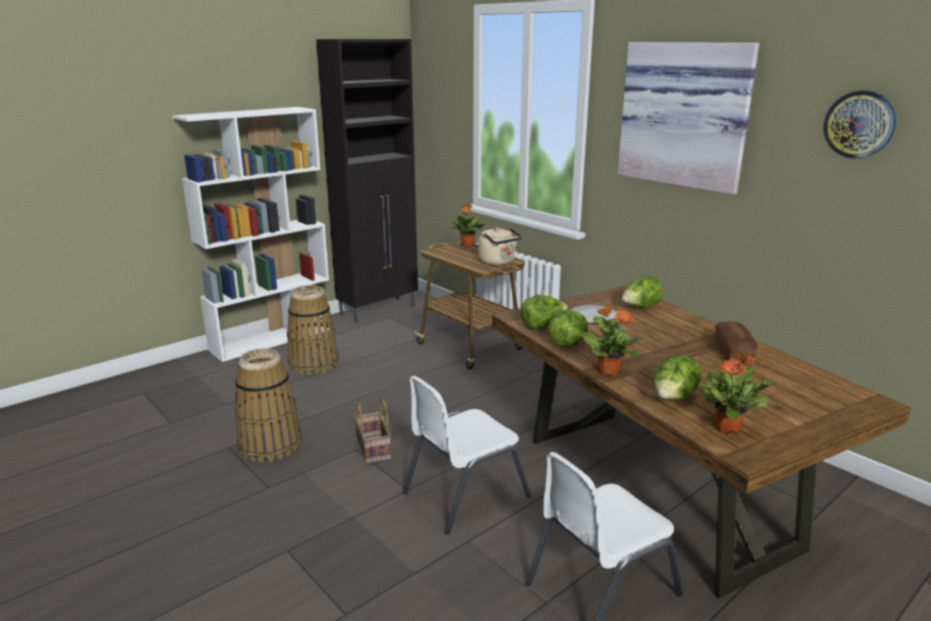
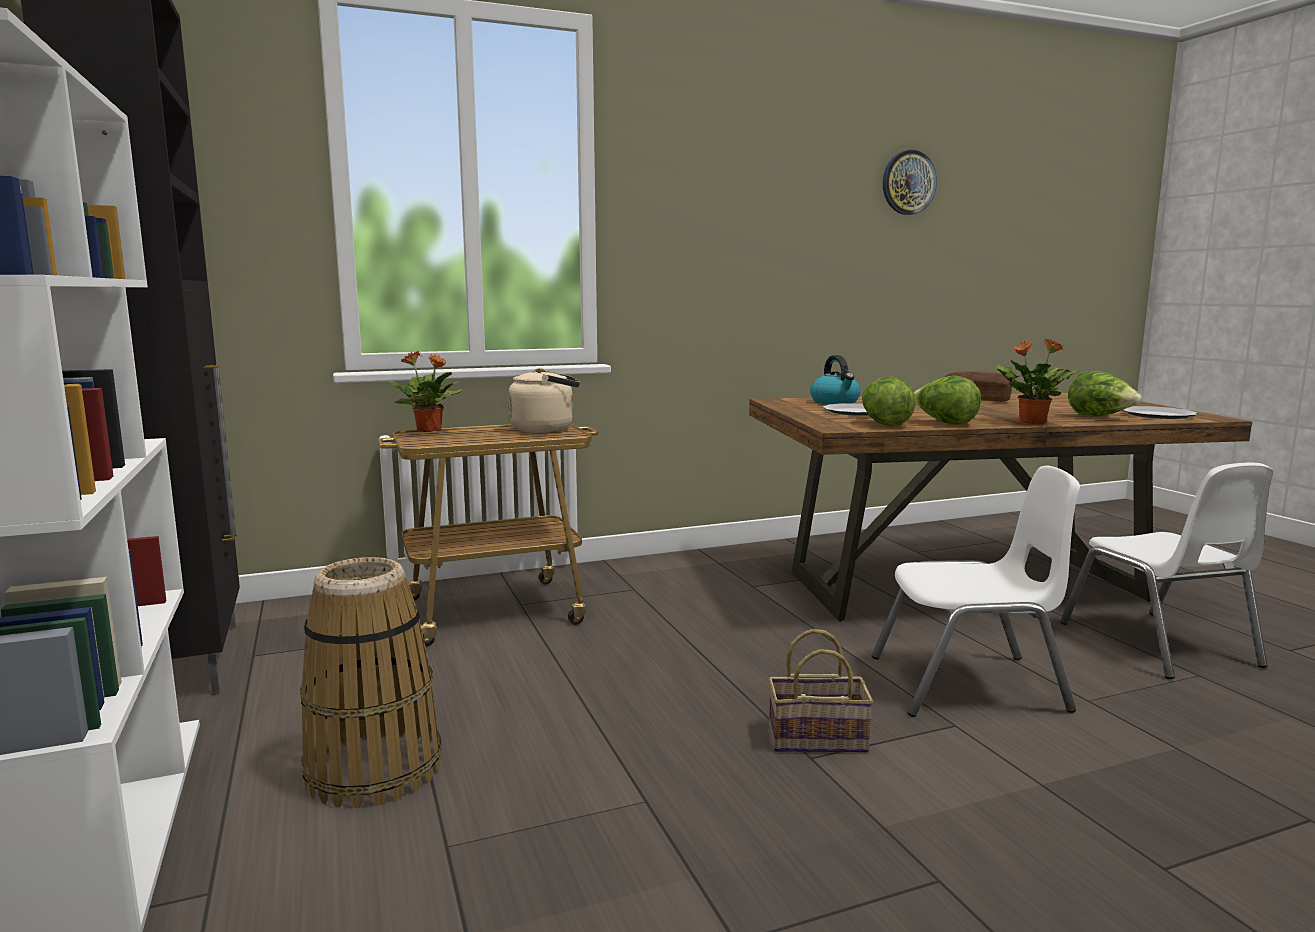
camera: 70 degrees left, 10 degrees down
(270, 444) = (748, 866): basket -> none
(464, 494) = (969, 685): white chair -> white chair turned 75 degrees counterclockwise
(640, 308) = (835, 402): lettuce -> kettle
(685, 115) = (743, 180): picture -> none
(727, 428) = (1158, 415): potted plant -> plate

